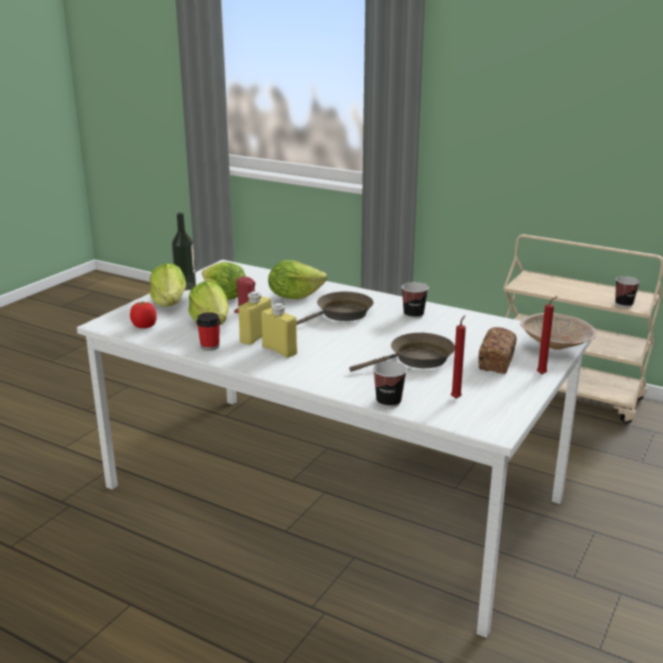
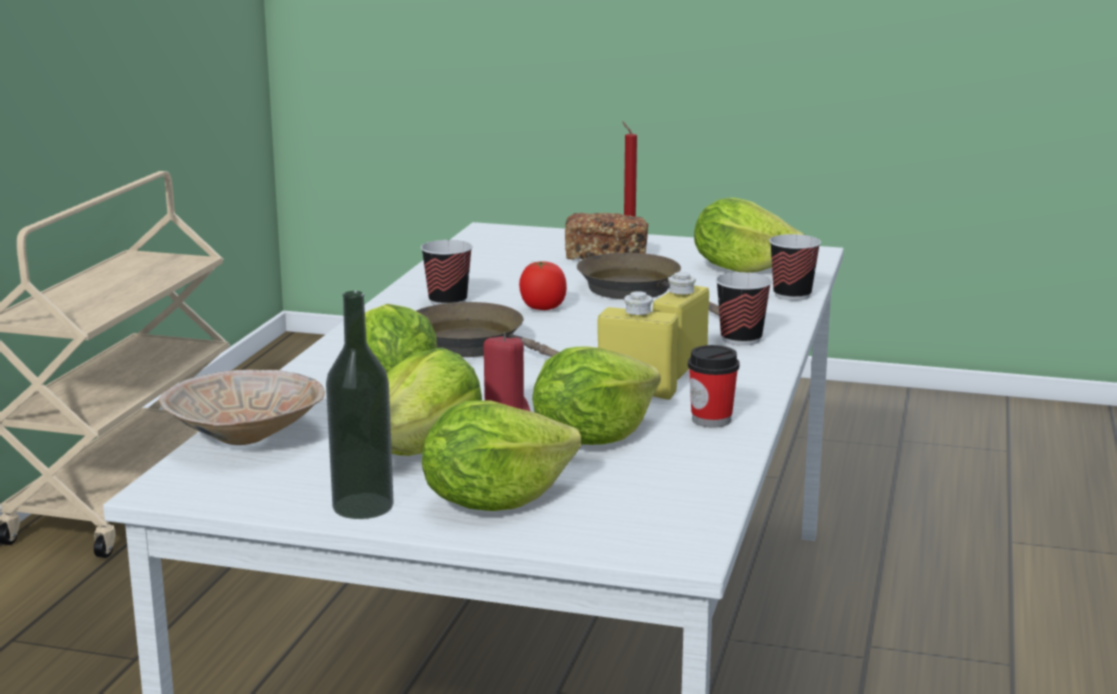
camera: 105 degrees left, 5 degrees down
(144, 326) = (660, 498): tomato -> tomato (542, 308)
(456, 397) = (741, 268): red candle -> lettuce
(557, 346) = (528, 234): beige bowl -> beige bowl (247, 436)
(624, 304) = (178, 266): cup -> cup (741, 339)

